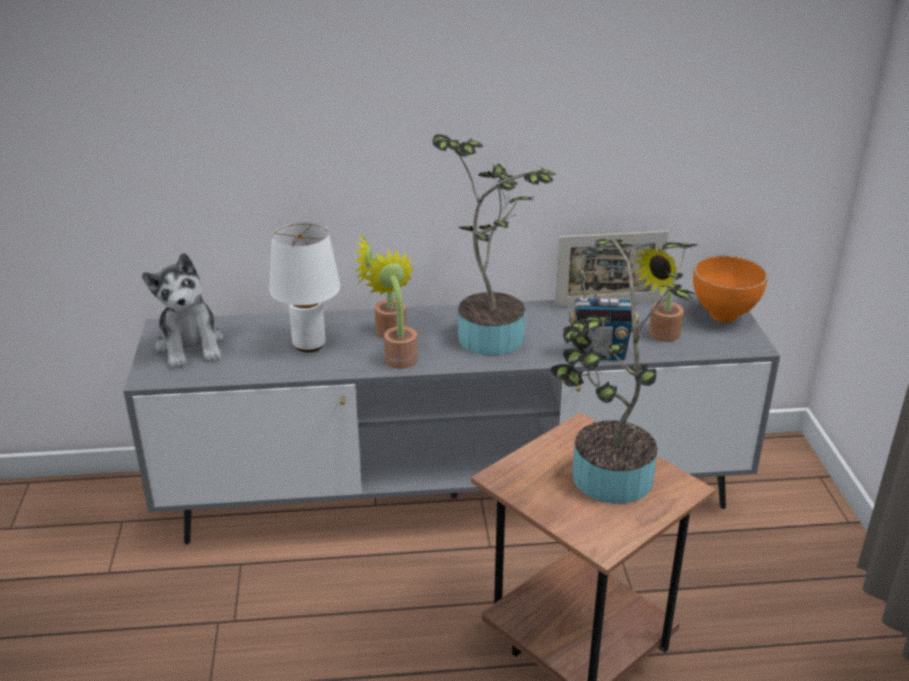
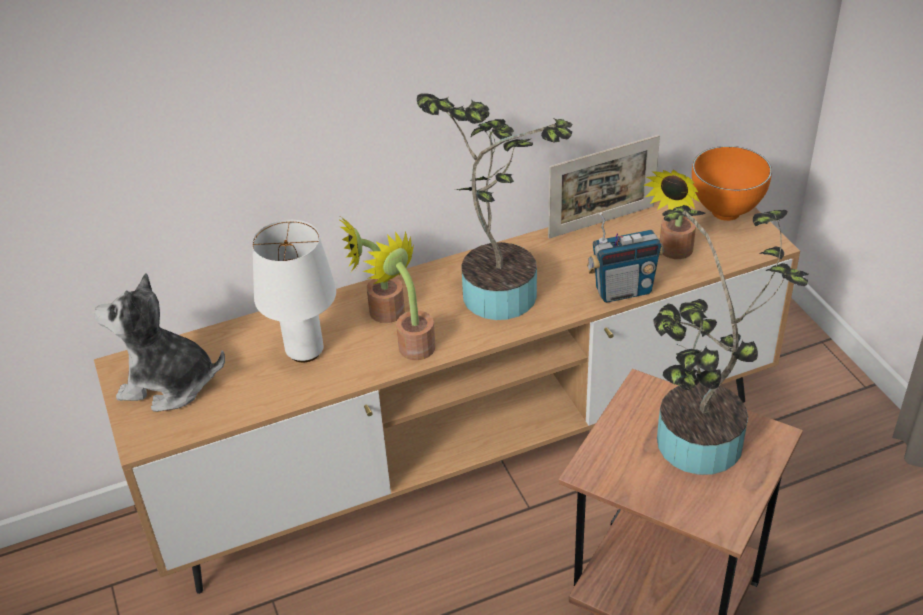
camera: 15 degrees left, 10 degrees up
(191, 345) = (168, 384): plush toy -> plush toy turned 135 degrees clockwise
(454, 497) = (468, 458): grey tv stand -> brown tv stand

